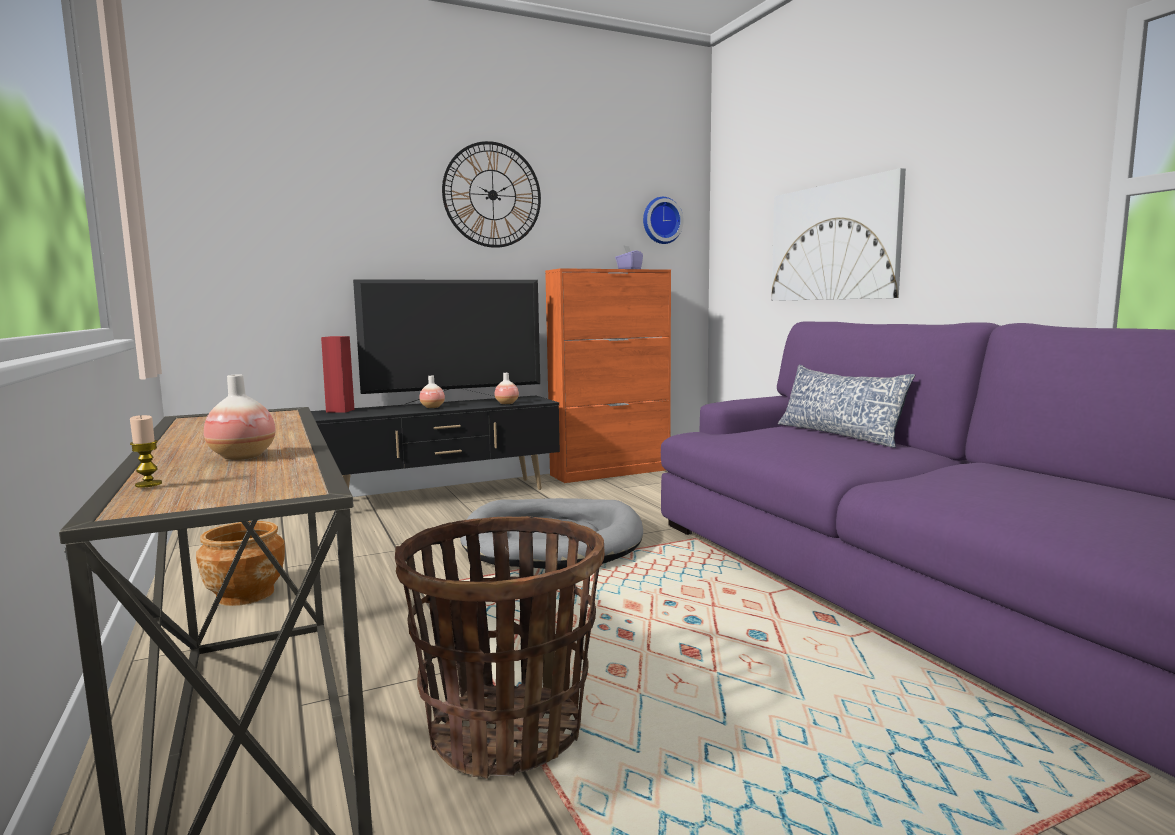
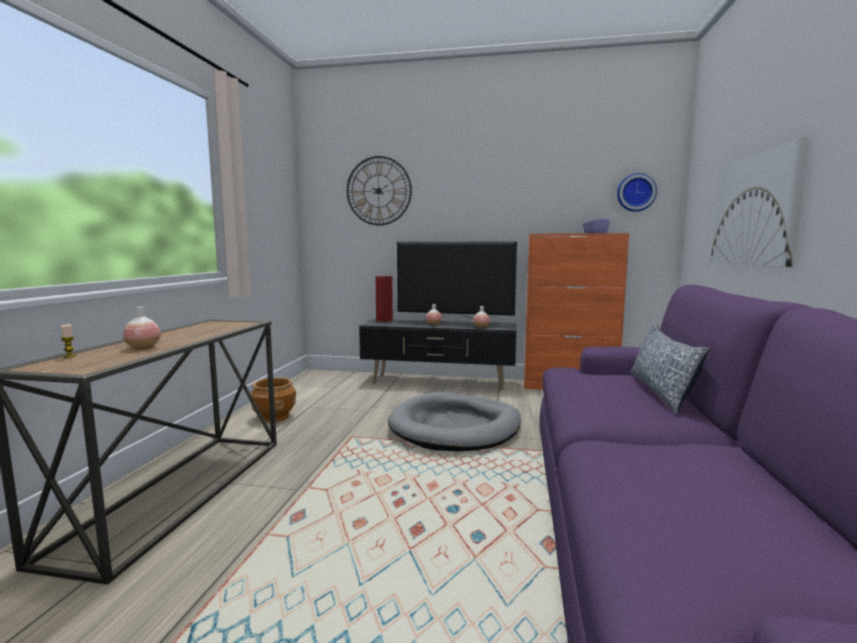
camera: 35 degrees right, 0 degrees up
(492, 195) = (493, 183): wall clock -> wall clock (378, 191)
(507, 731) = (261, 533): basket -> none

